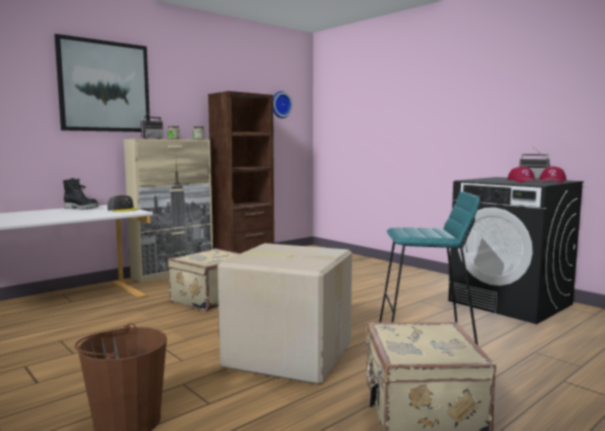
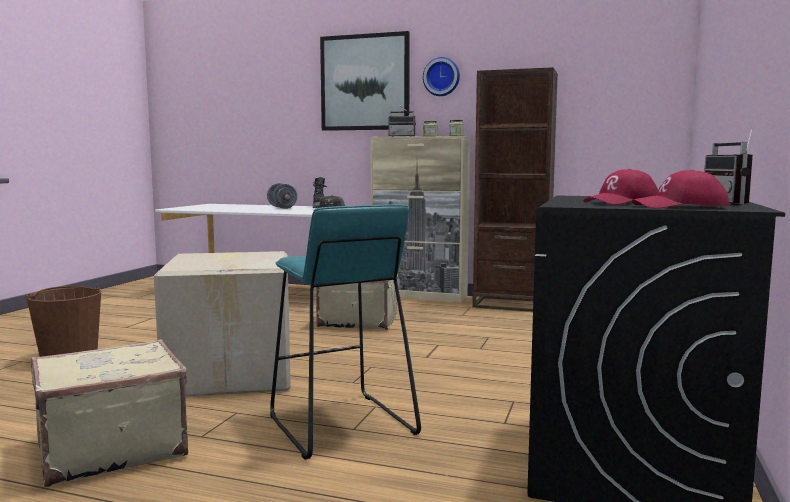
camera: 60 degrees right, 0 degrees up
(49, 213) = (282, 208): none -> grey dumbbell
(280, 104) = (616, 79): wall clock -> wall clock (442, 77)

